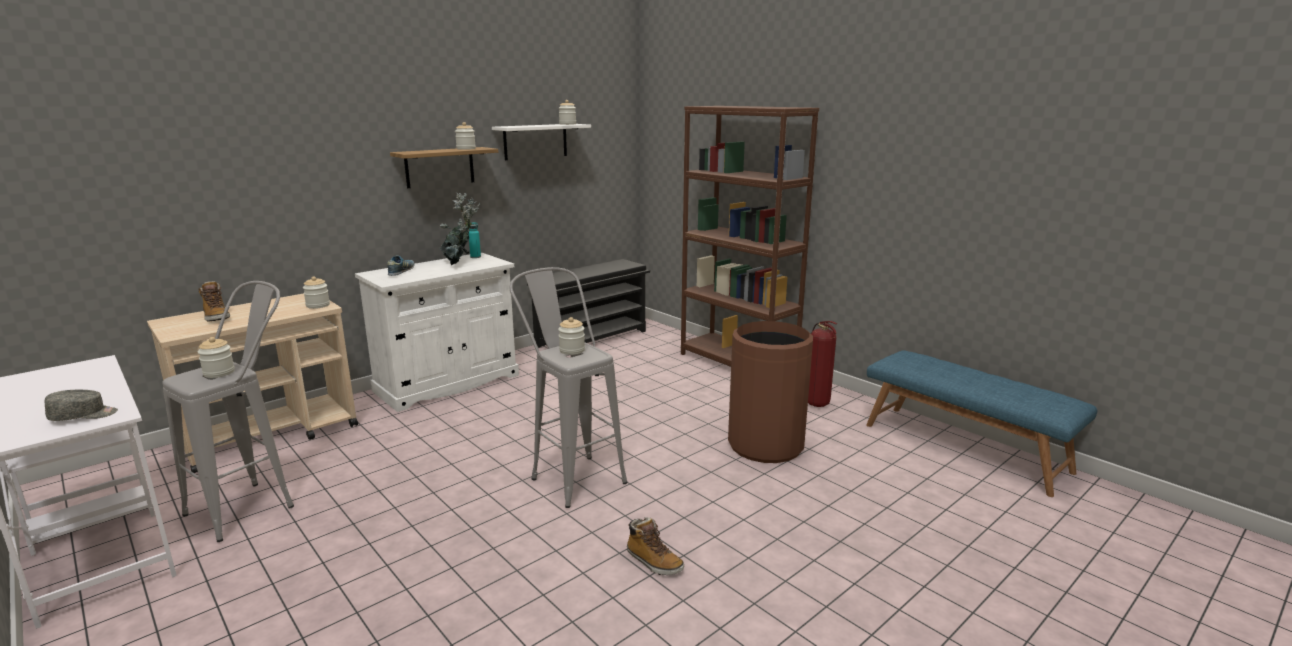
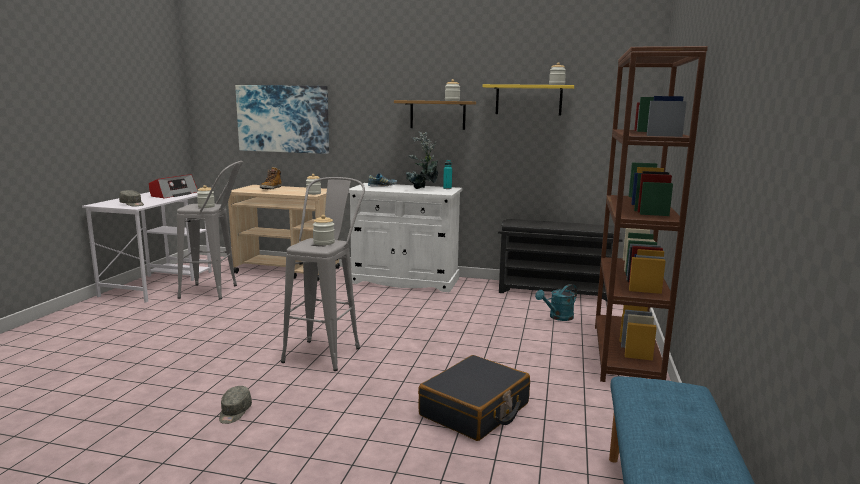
camera: 55 degrees right, 5 degrees down
(69, 378) = (174, 194): none -> radio
(189, 198) = (283, 119): none -> picture
(535, 141) = (528, 100): white shelf -> yellow shelf
(645, 358) = (558, 317): none -> turquoise watering can
(653, 562) = (234, 412): boot -> grey cap
(765, 445) = (475, 410): brown trash can -> black suitcase
(814, 403) = (610, 414): fire extinguisher -> none

